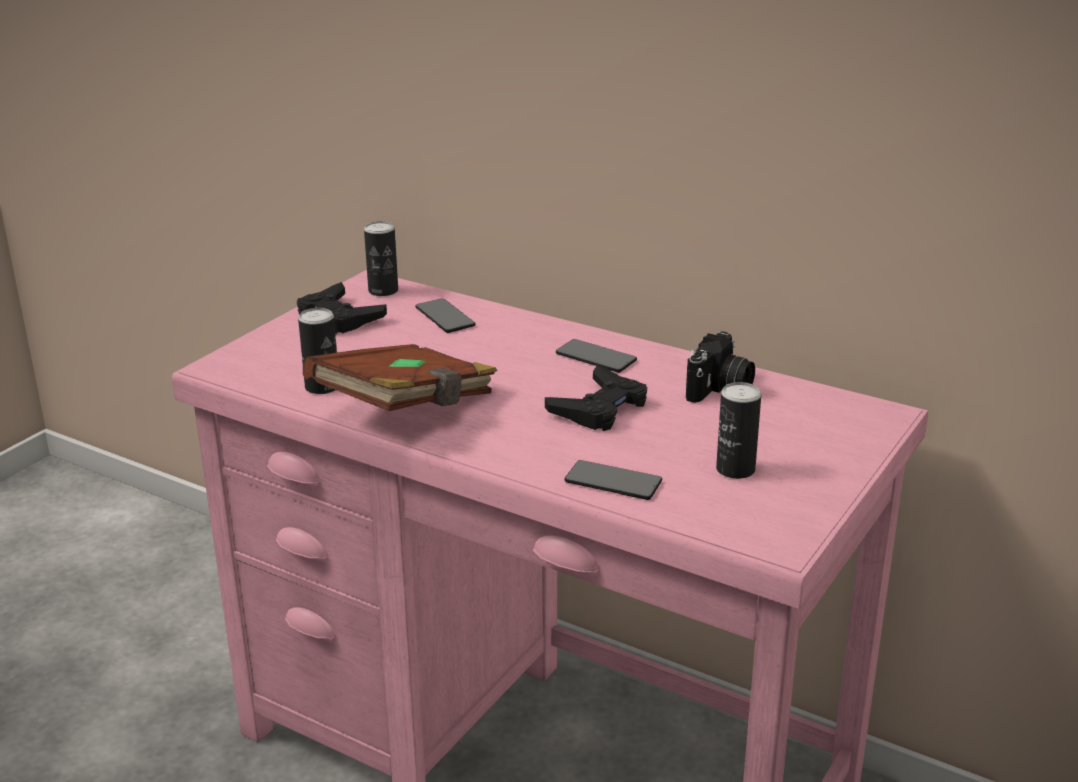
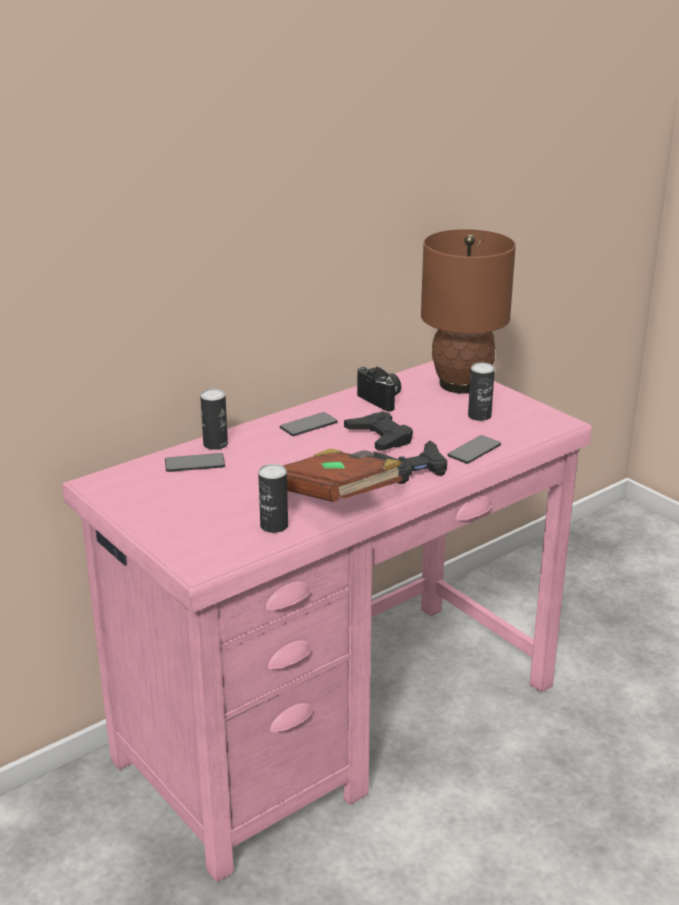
camera: 70 degrees left, 0 degrees up
(339, 317) = (152, 504): black game controller -> black game controller (412, 469)
(383, 291) = (119, 480): can -> can (215, 444)
(838, 439) = (462, 384): none -> brown table lamp

